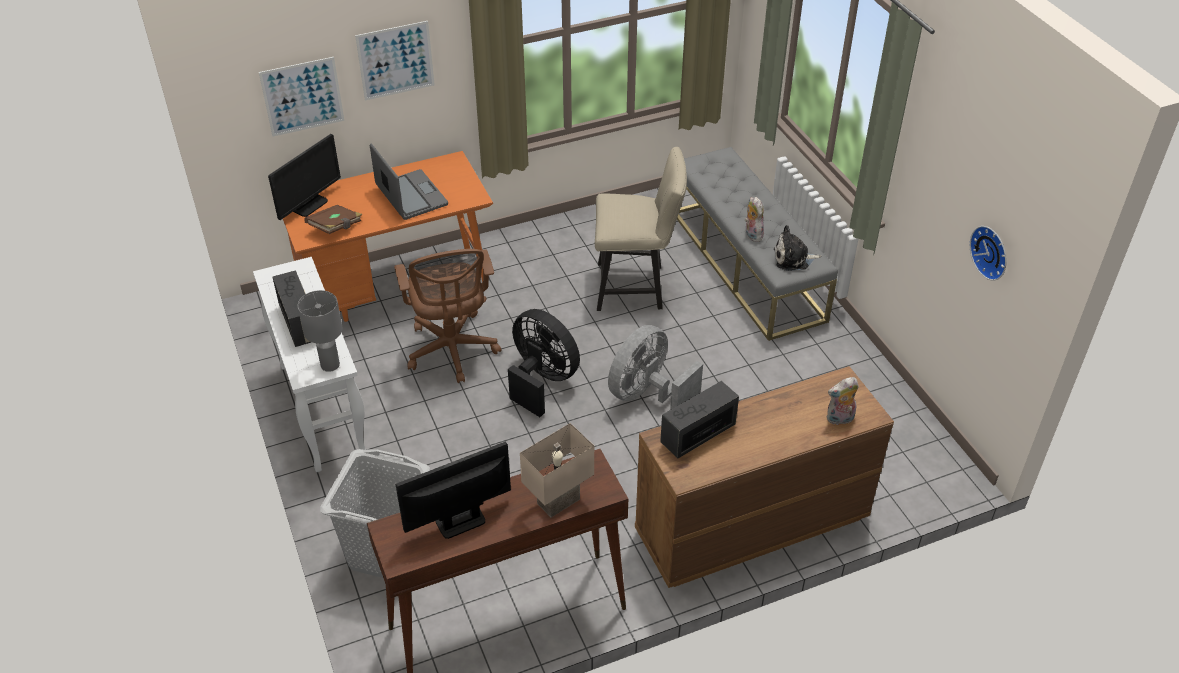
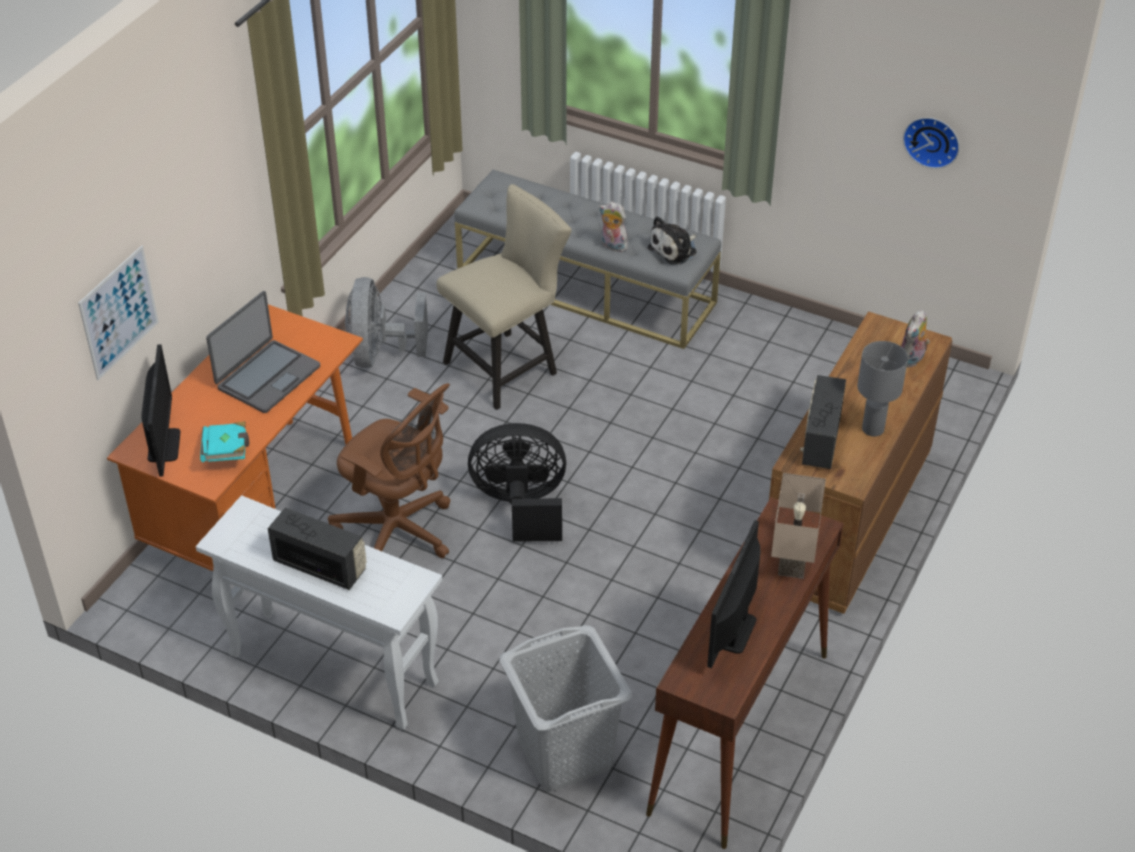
camera: 40 degrees left, 0 degrees up
(330, 365) = (407, 586): grey table lamp -> grey table lamp (873, 429)
(336, 227) = (227, 452): brown book -> turquoise book
(395, 60) = (194, 220): picture -> none
(411, 196) = (267, 377): laptop -> laptop turned 105 degrees clockwise
(647, 394) = (633, 460): grey fan -> grey fan (380, 354)

